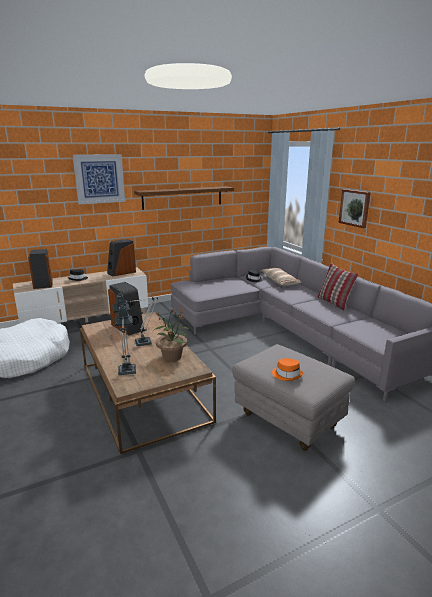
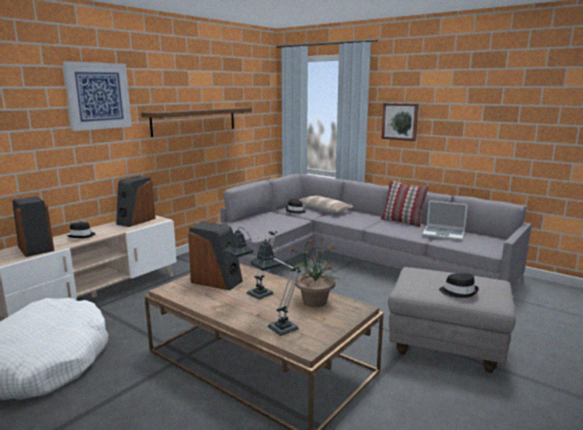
camera: 25 degrees left, 5 degrees down
(287, 374) = (458, 292): orange hat -> black hat
(357, 321) = (444, 234): none -> laptop

